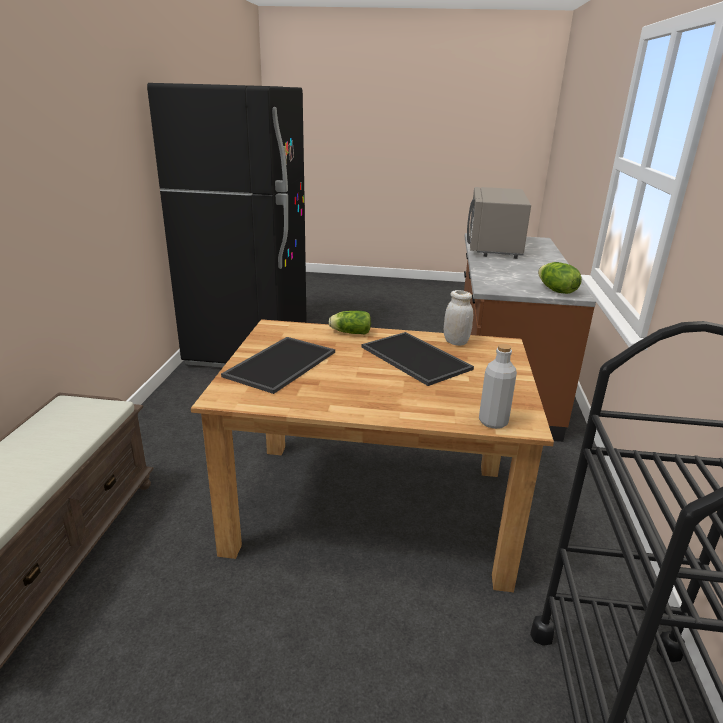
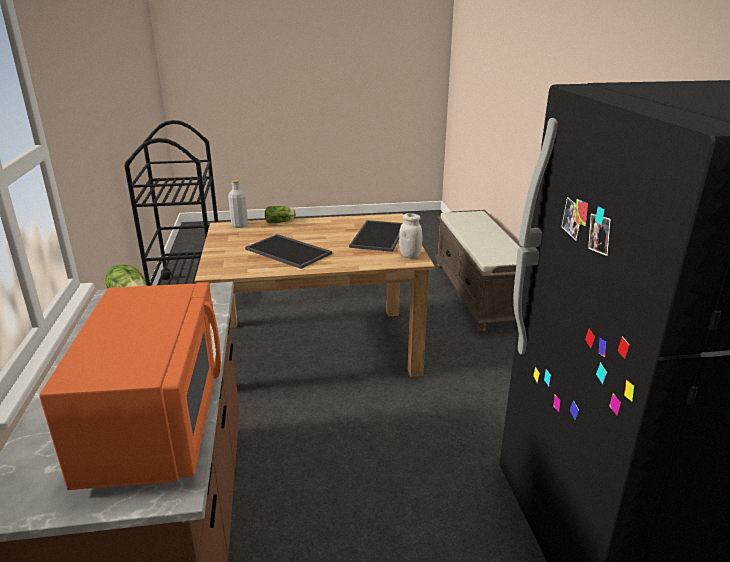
camera: 165 degrees right, 0 degrees up
(349, 332) = (349, 264): lettuce -> lettuce (281, 222)
(456, 342) = (256, 268): white jar -> white jar (410, 255)
(494, 247) = (156, 422): grey microwave -> orange microwave

